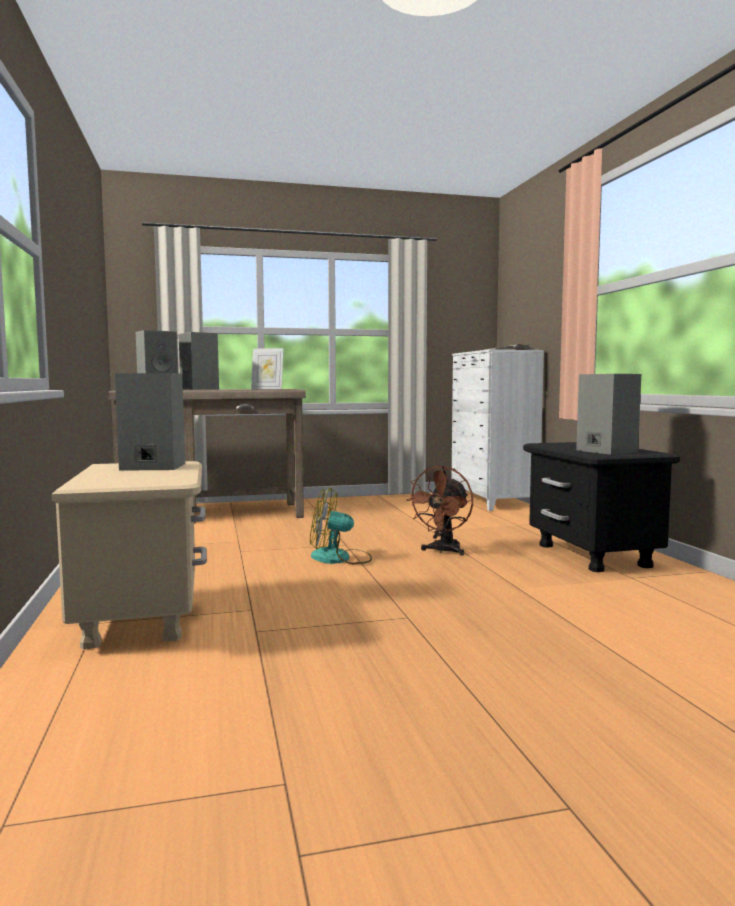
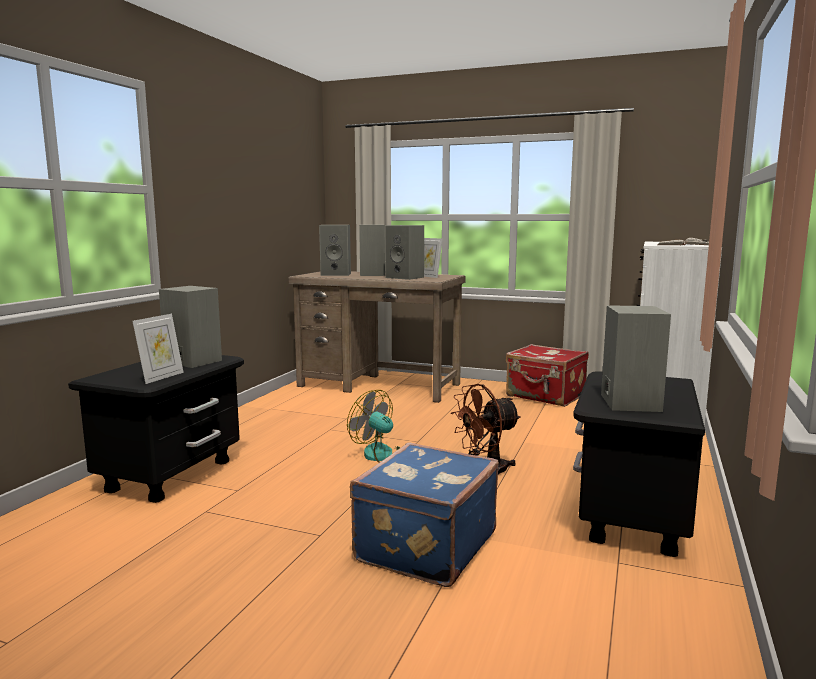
camera: 35 degrees right, 5 degrees up
(146, 616) = (174, 475): beige nightstand -> black nightstand
(169, 477) = (161, 377): none -> picture frame
(250, 389) = (406, 277): none -> grey speaker
(384, 501) = (545, 396): none -> red suitcase
(502, 602) = (423, 546): none -> blue suitcase

